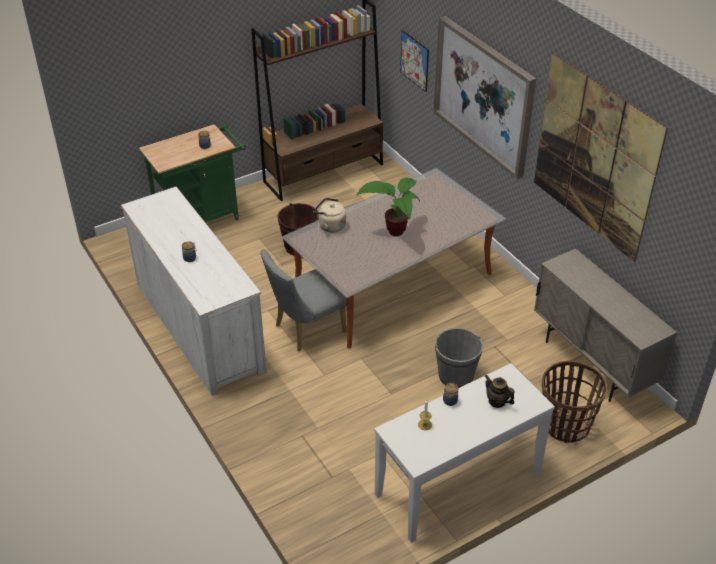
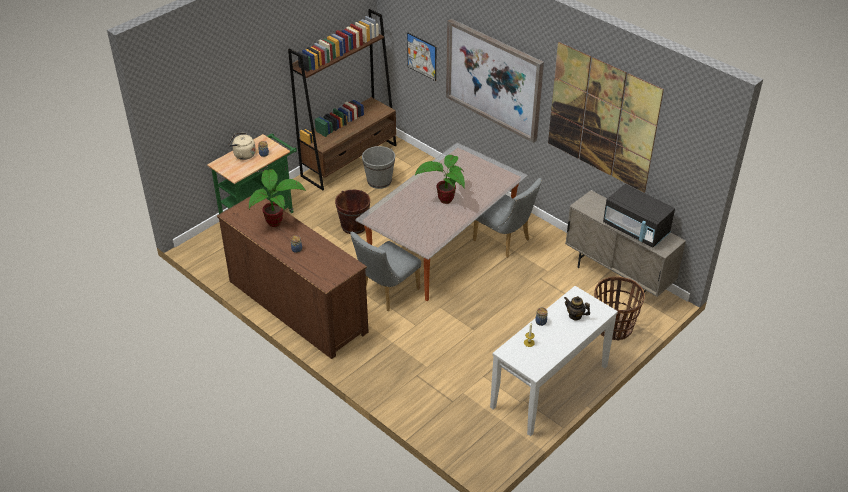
camera: 15 degrees left, 0 degrees up
(182, 223) = (277, 222): none -> potted plant
(199, 326) = (297, 306): white dresser -> brown dresser
(330, 226) = (391, 204): beige kettle -> beige kettle (243, 155)
(456, 376) = (518, 306): grey bucket -> grey bucket (379, 181)
(468, 295) = (505, 241): none -> grey chair
(615, 307) = (636, 229): none -> black microwave

